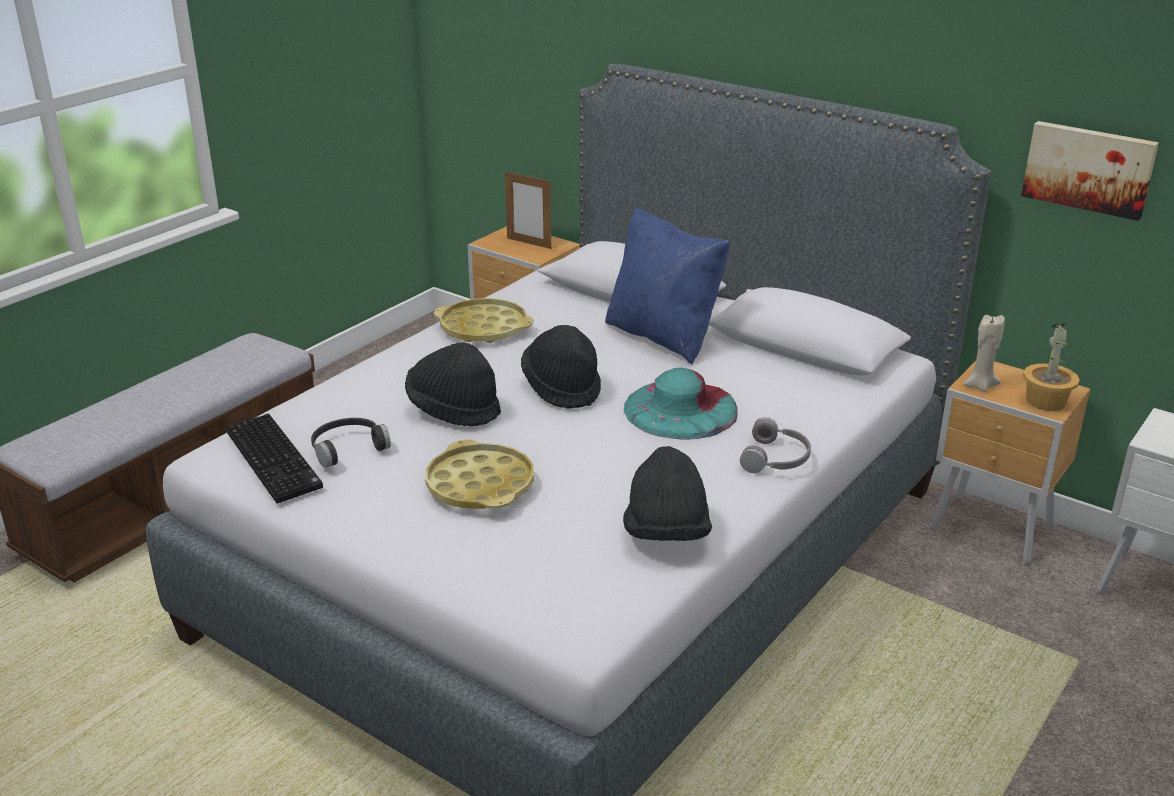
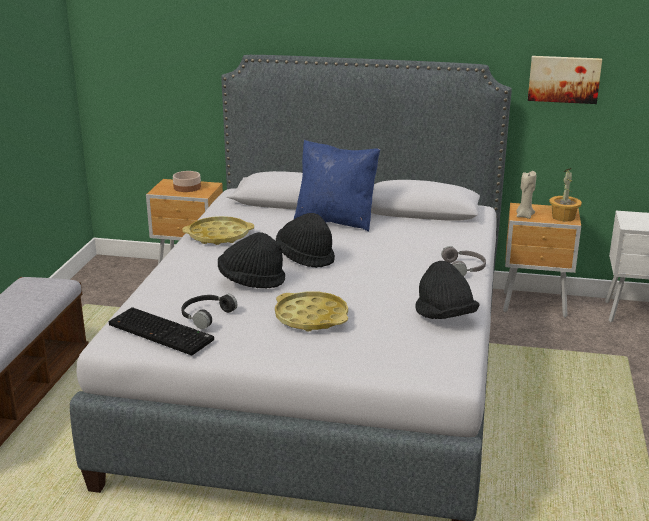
camera: 25 degrees left, 5 degrees down
(529, 243) = (187, 187): picture frame -> bowl
(681, 409) = (386, 255): turquoise hat -> none

